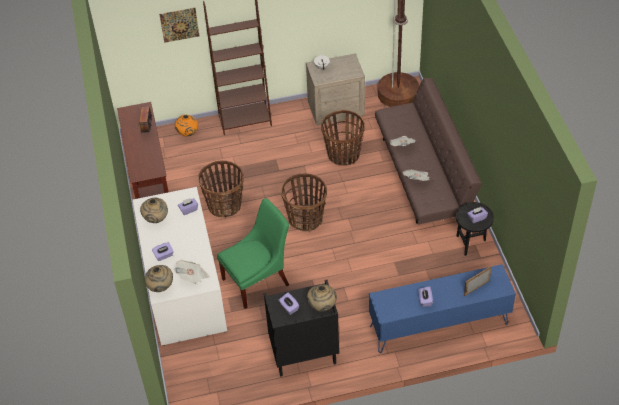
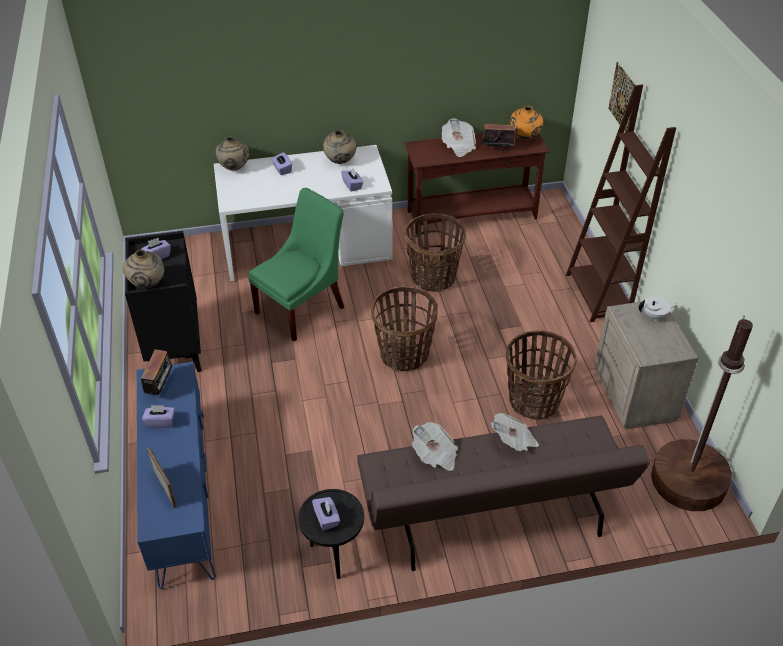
camera: 90 degrees right, 5 degrees down
(188, 134) = (565, 242): orange vase -> orange vase (525, 137)
(192, 277) = (243, 191): newspaper -> newspaper (458, 146)
(258, 280) = (303, 308): green chair -> green chair turned 105 degrees counterclockwise
(394, 306) = (161, 387): none -> radio

